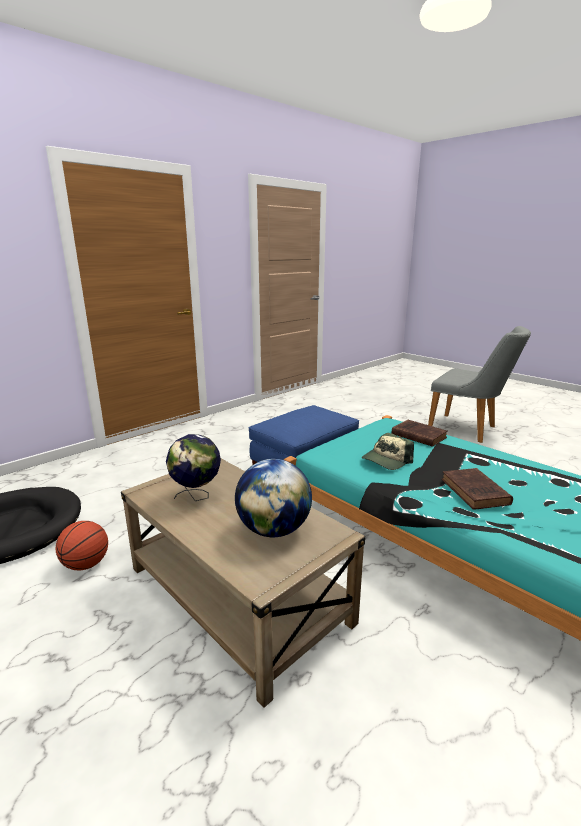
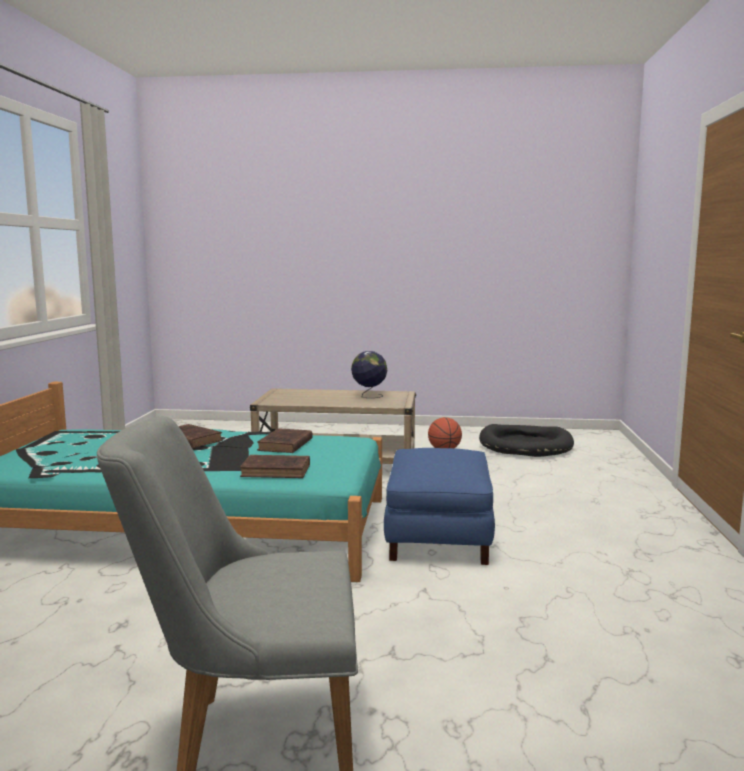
camera: 140 degrees right, 10 degrees down
(274, 530) = (301, 397): globe -> none
(386, 460) = (285, 445): cap -> brown book

